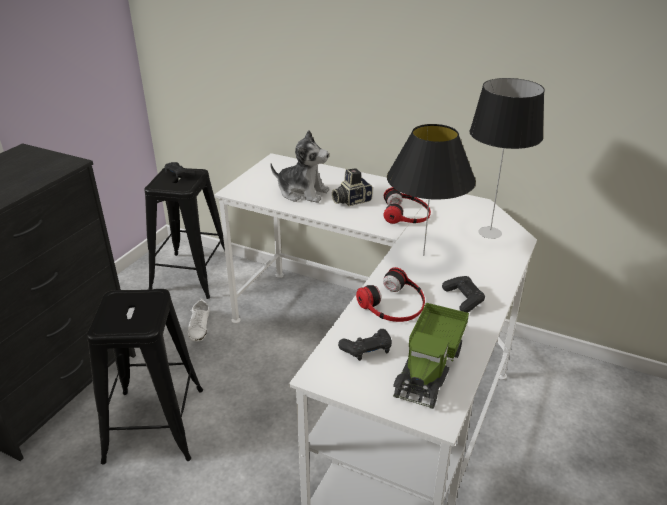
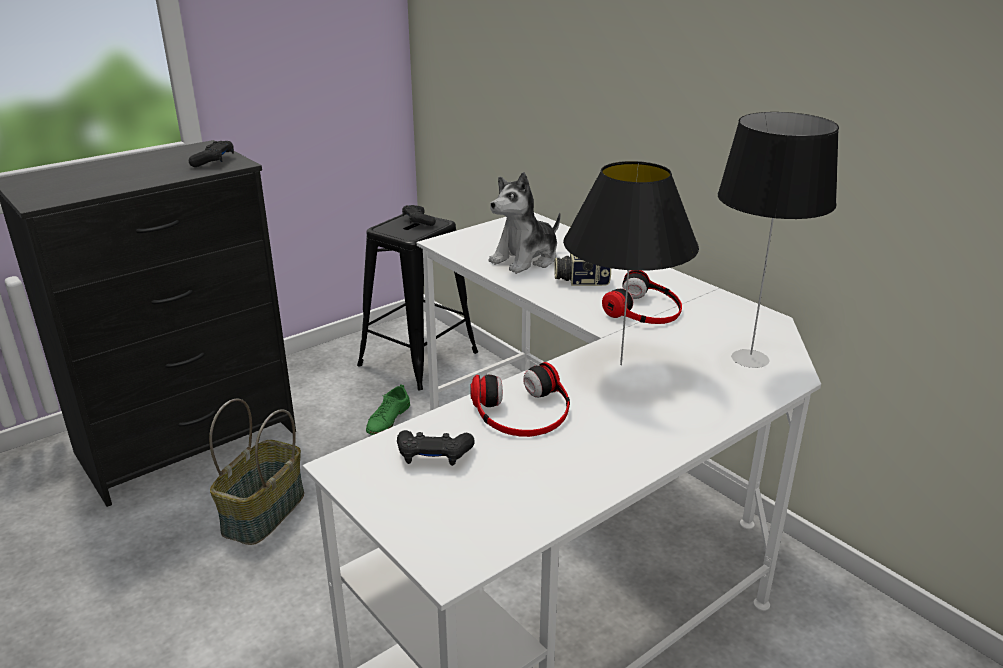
camera: 25 degrees right, 5 degrees down
(155, 423) = (264, 513): black stool -> basket
(199, 326) = (388, 419): white shoe -> green shoe
(302, 192) = (526, 259): plush toy -> plush toy turned 90 degrees clockwise
(430, 367) = (499, 500): toy truck -> none
(463, 299) = (628, 431): black game controller -> black game controller (214, 161)

